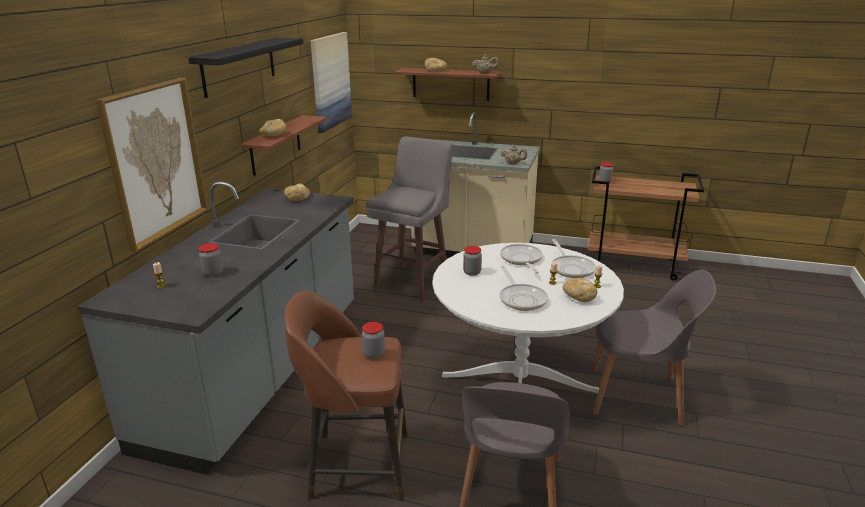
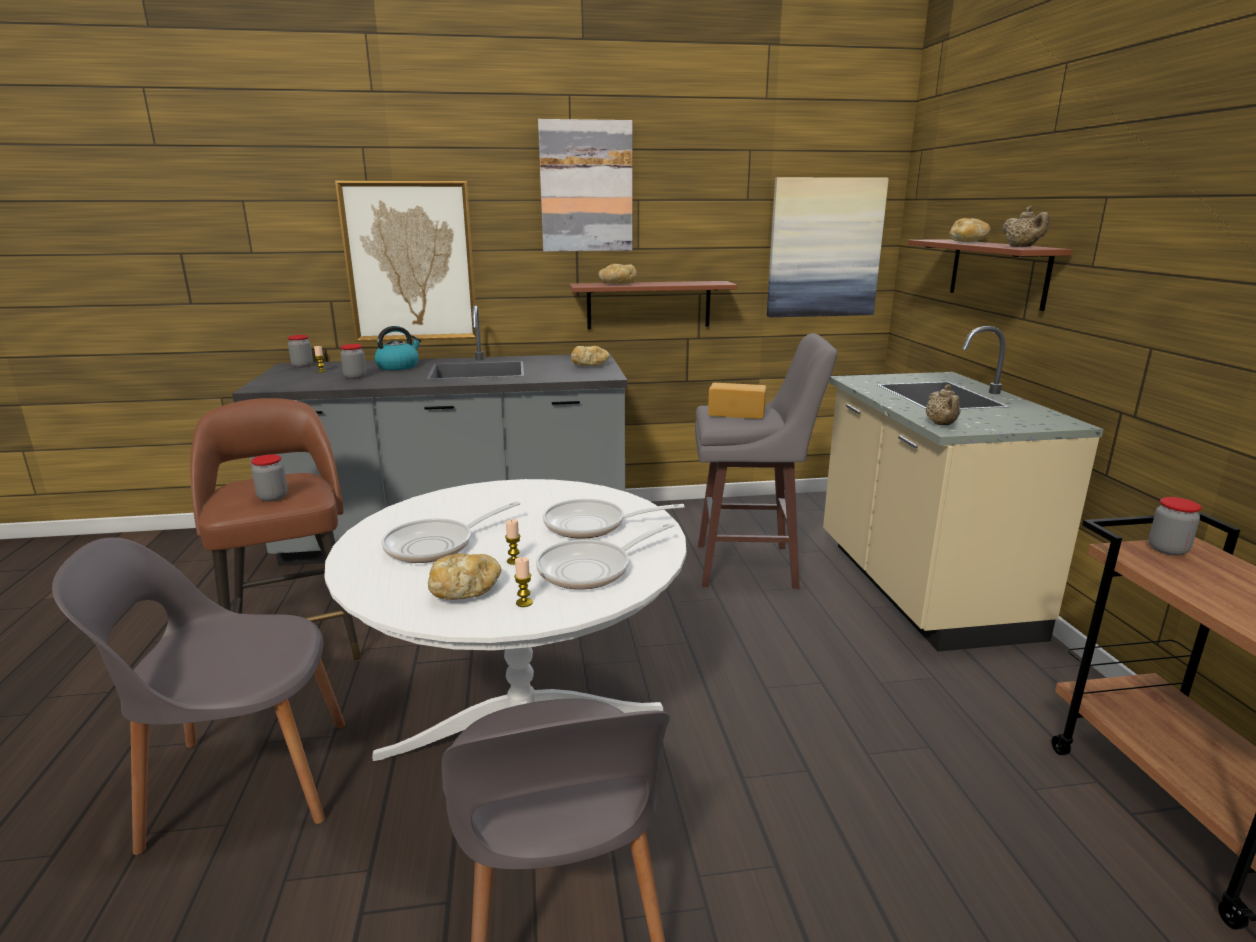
camera: 65 degrees right, 5 degrees down
(196, 255) = (398, 366): none -> kettle
(239, 66) = (586, 187): black shelf -> picture
(403, 194) = (736, 413): none -> bread
(472, 272) = (514, 500): jar -> jar (302, 366)
(521, 260) = (592, 525): frying pan -> frying pan turned 150 degrees counterclockwise

